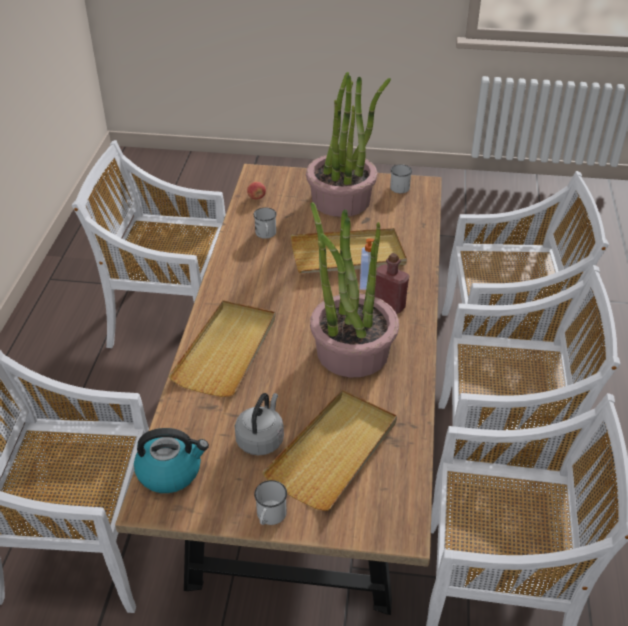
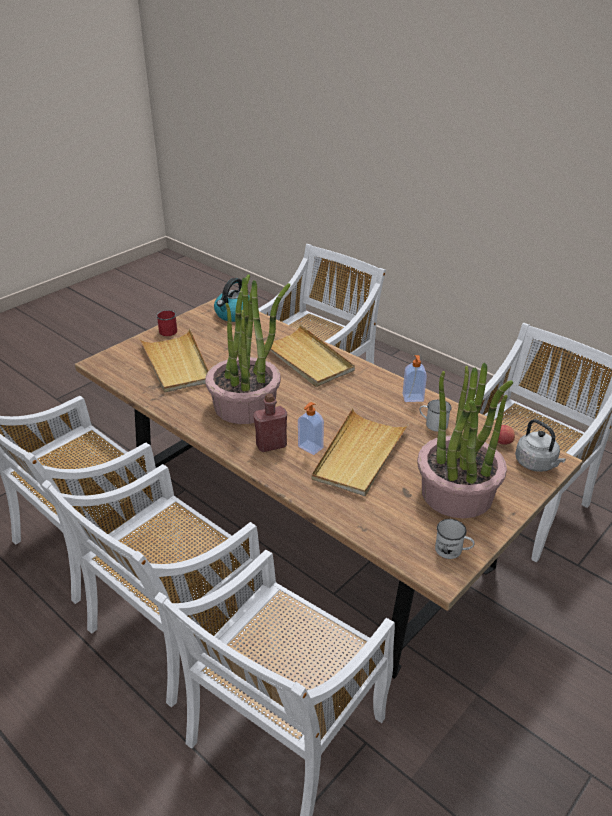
camera: 125 degrees right, 5 degrees down
(236, 257) = (413, 398): none -> soap dispenser
(261, 439) = (218, 345): grey kettle -> grey kettle (537, 464)
(269, 517) = (166, 330): white mug -> red mug

